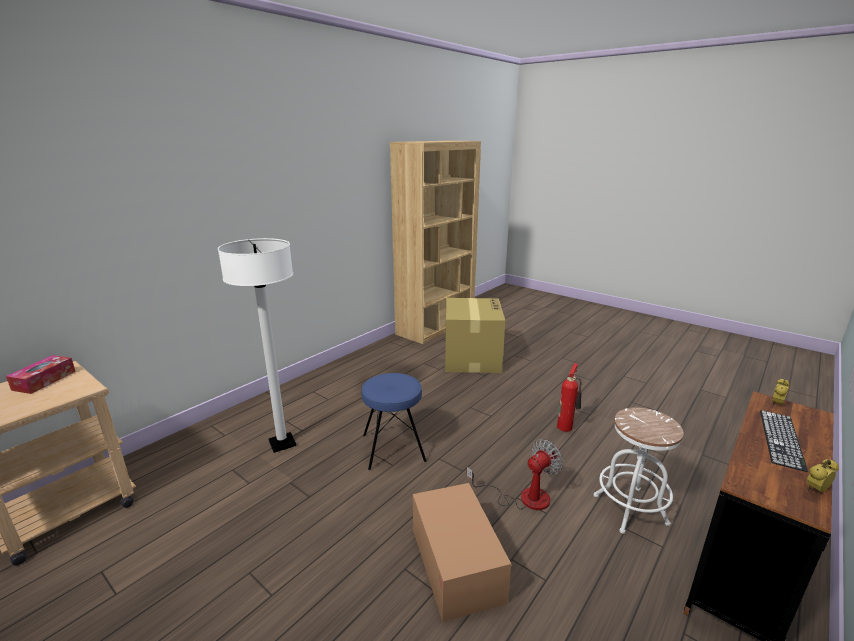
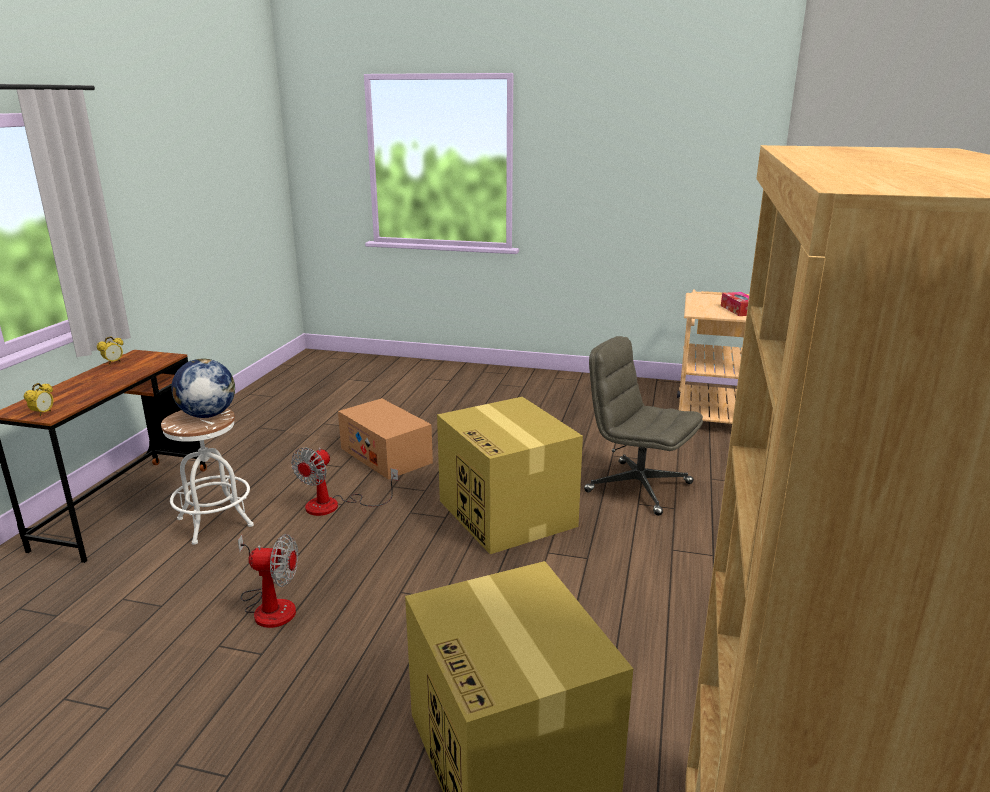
camera: 155 degrees right, 0 degrees up
(282, 443) = (637, 487): white floor lamp -> grey office chair
(393, 448) = (508, 514): blue stool -> cardboard box
(566, 427) = (270, 605): fire extinguisher -> fan
(641, 426) = (207, 415): none -> globe
(781, 439) = (91, 385): keyboard -> none

